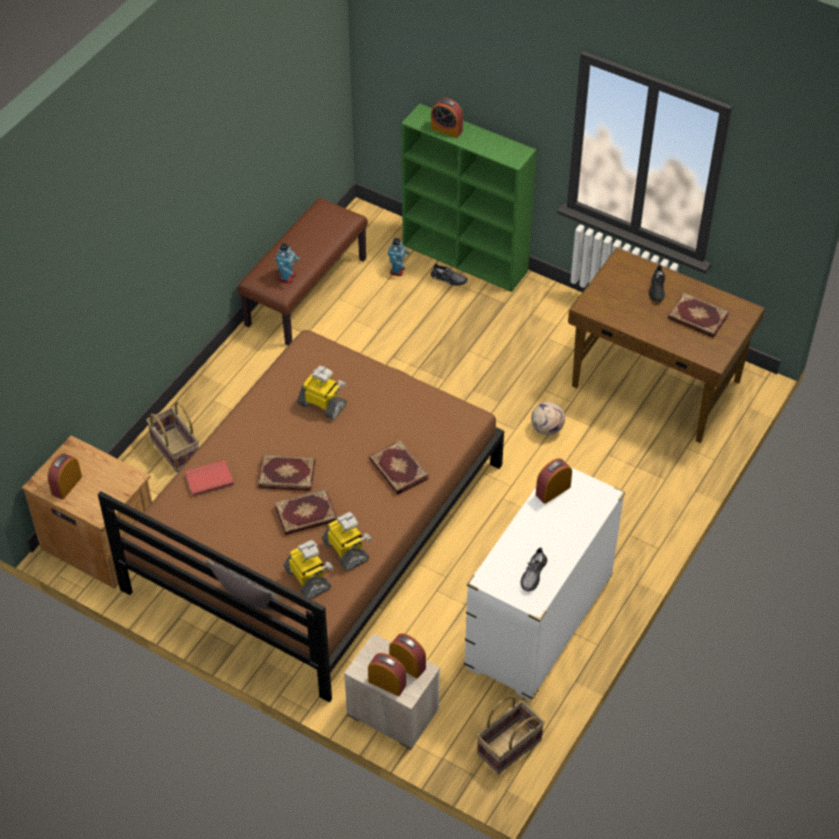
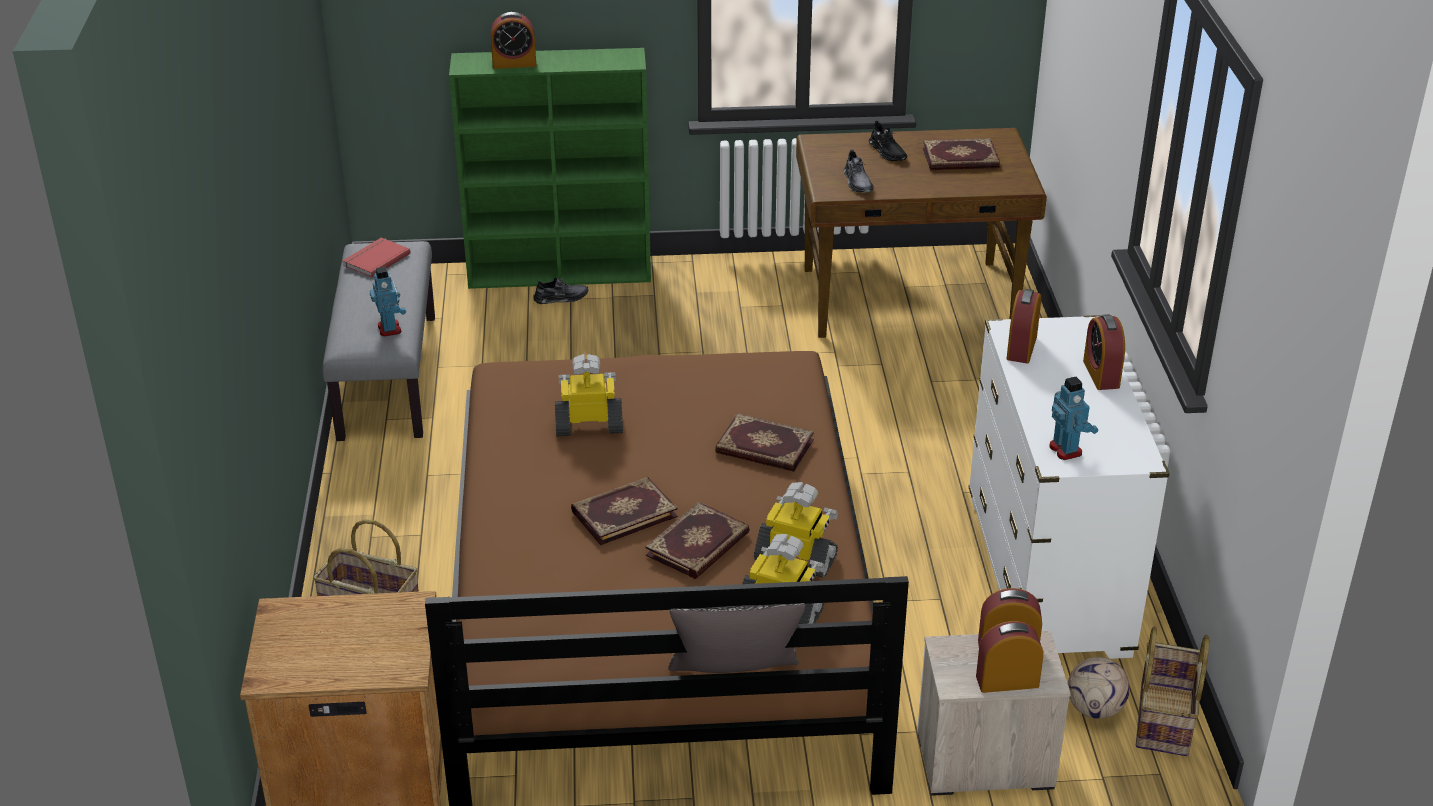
camera: 35 degrees left, 15 degrees down
(66, 485) = (314, 659): alarm clock -> alarm clock (1101, 374)
(208, 478) = (517, 566): red book -> red book (375, 259)
(305, 291) = (386, 376): brown bench -> grey bench
(397, 270) = (487, 313): toy robot -> toy robot (1066, 450)
(533, 574) = (1103, 433): grey shoe -> grey shoe (857, 182)
(547, 428) = (836, 386): football -> football (1095, 709)

